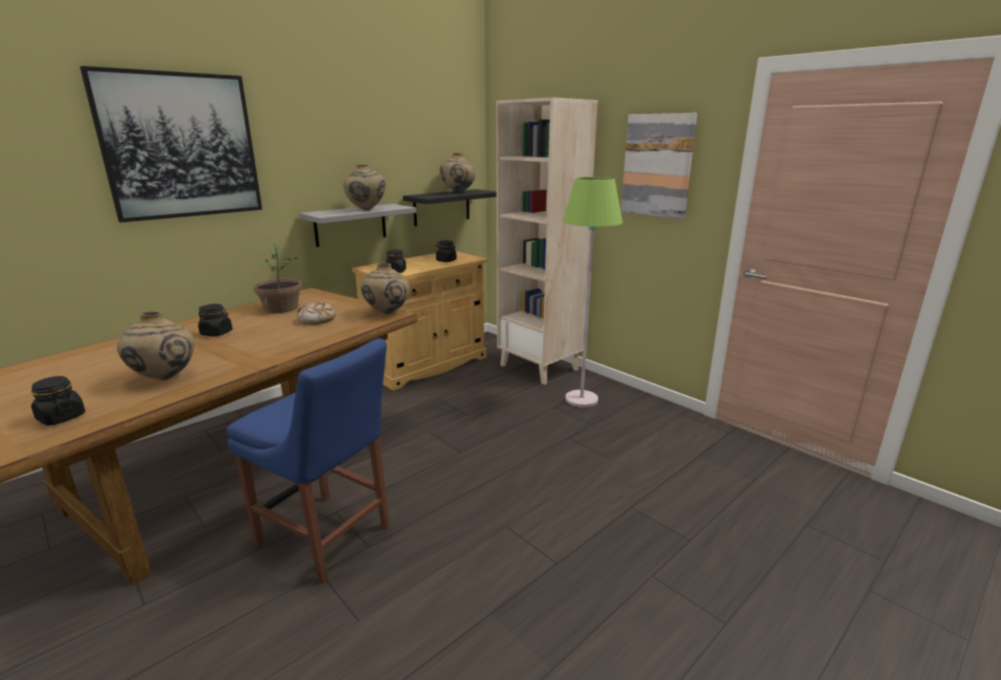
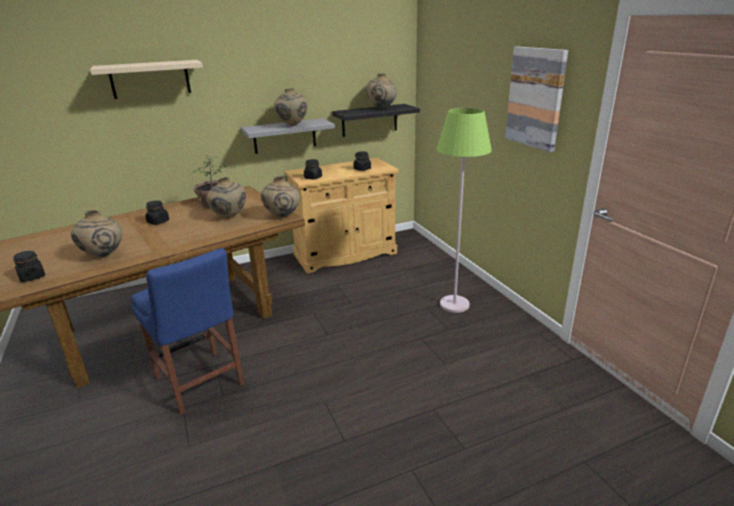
camera: 20 degrees right, 5 degrees up
(181, 146) = (150, 79): picture -> beige shelf
(317, 320) = (229, 217): bread -> beige vase
(540, 367) = (437, 269): beige bookcase -> none

